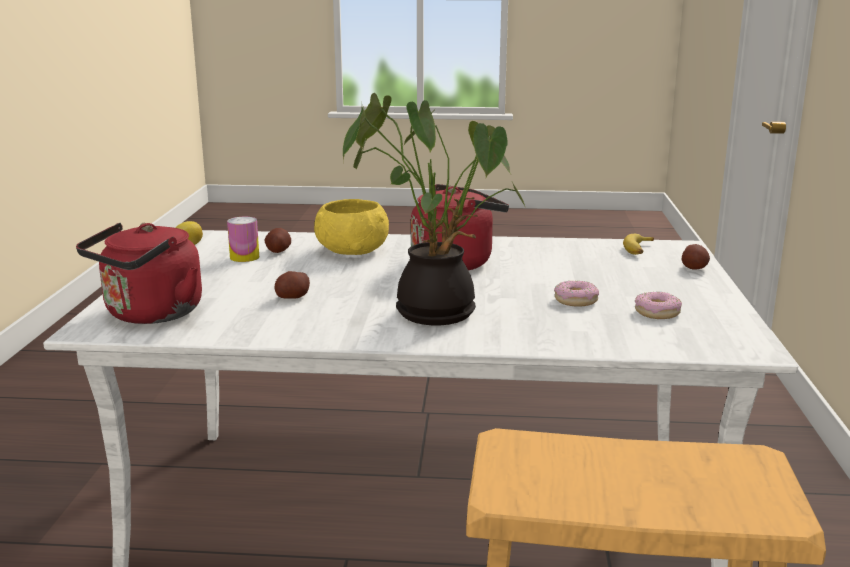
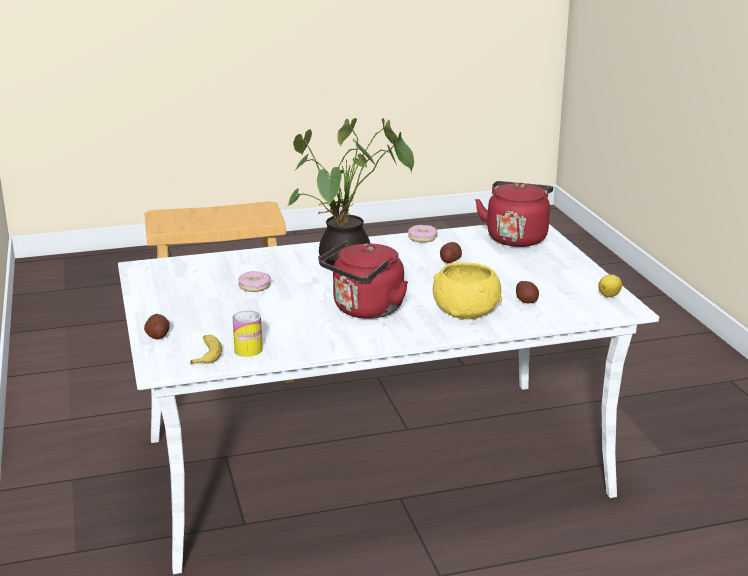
camera: 160 degrees right, 5 degrees up
(244, 257) = (541, 290): can -> can (248, 350)
(657, 312) = (196, 284): donut -> donut (422, 238)

